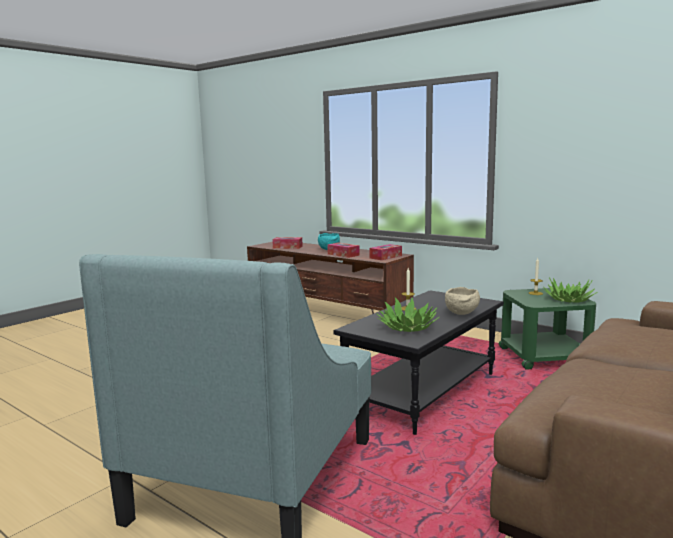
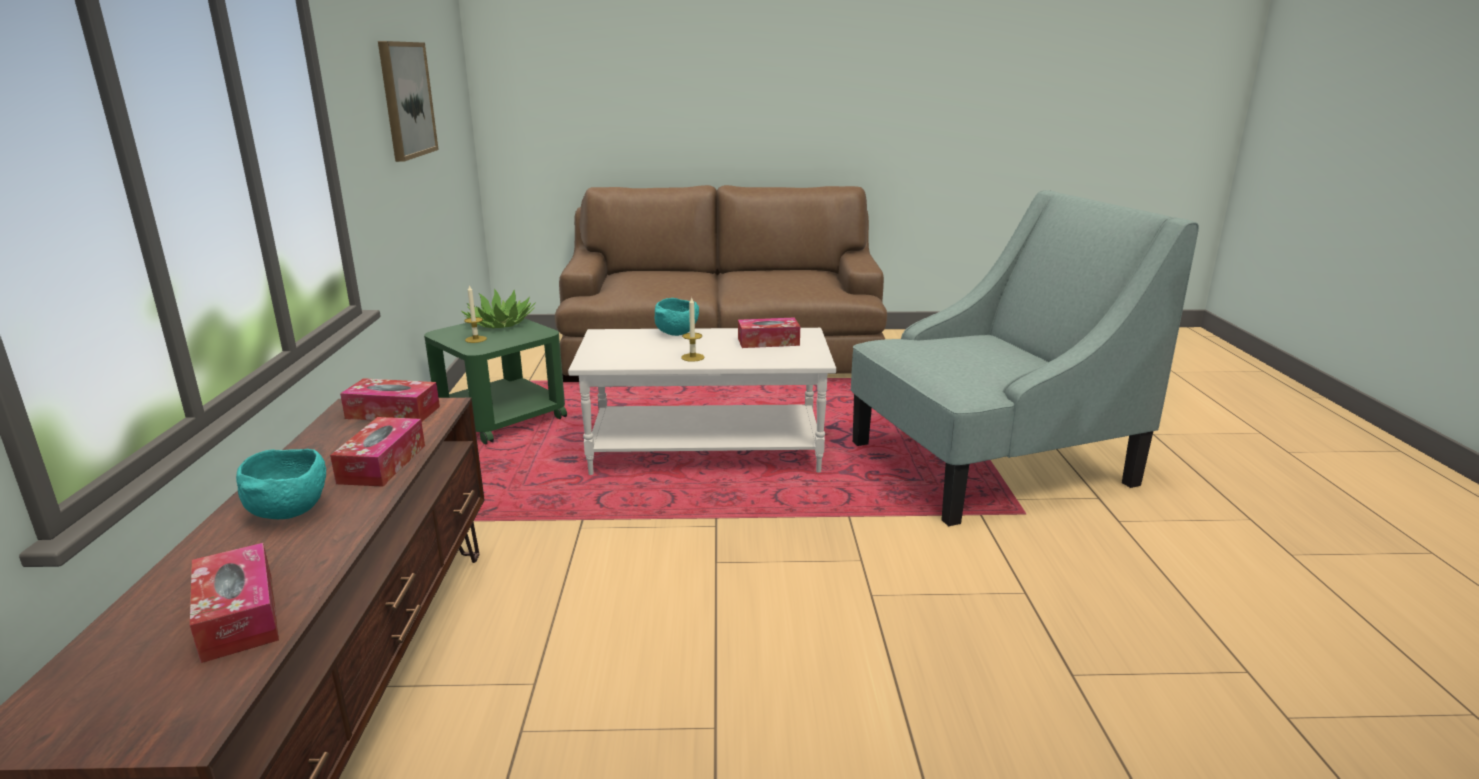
camera: 130 degrees left, 10 degrees up
(407, 327) = (768, 342): potted plant -> tissue box
(424, 393) = (706, 450): black coffee table -> white coffee table
(462, 314) = (677, 333): beige bowl -> turquoise bowl
(618, 142) = (406, 99): none -> picture

